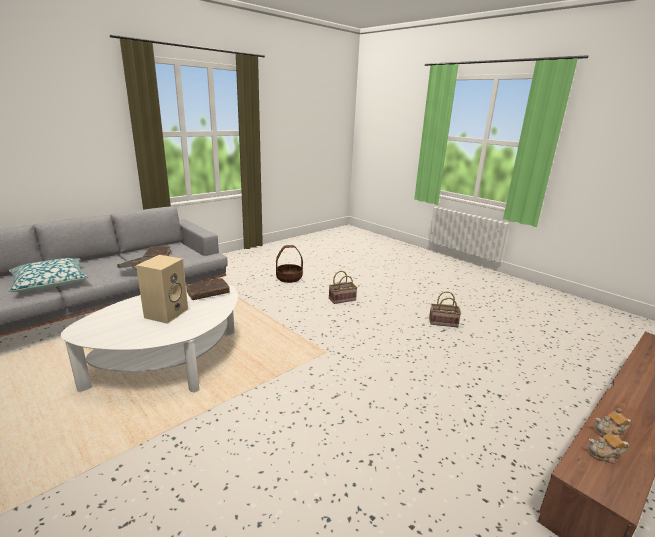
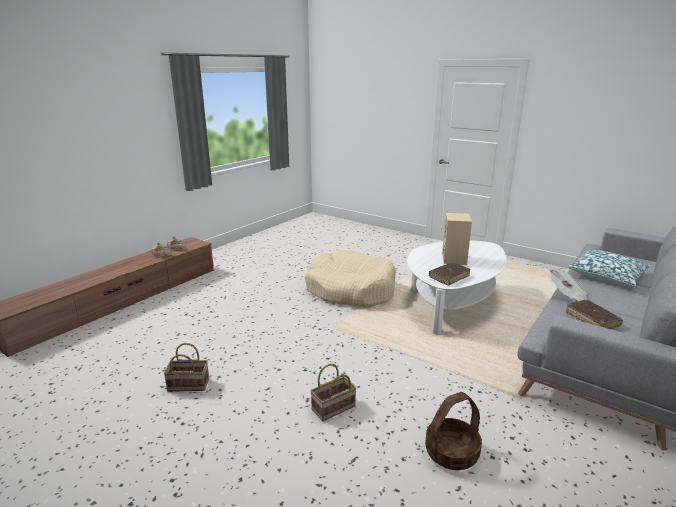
camera: 170 degrees right, 0 degrees up
(279, 408) = (350, 290): none -> beige dog bed

